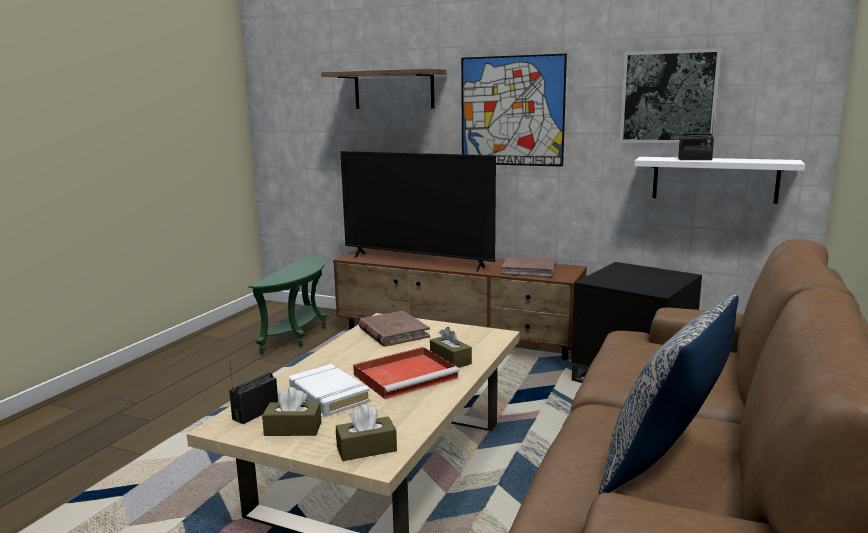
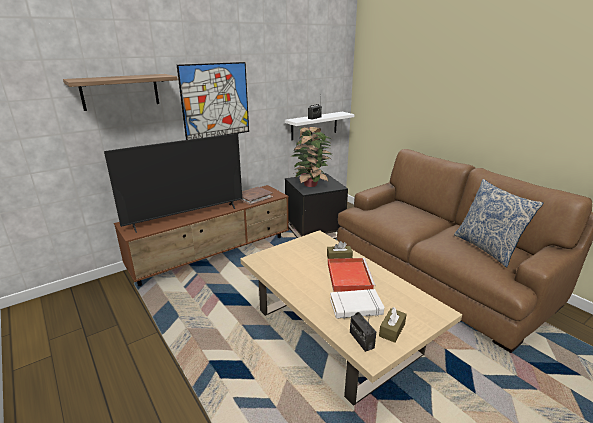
camera: 60 degrees left, 10 degrees up
(299, 335) = (113, 312): green side table -> none
(366, 449) = (427, 311): brown tissue box -> none
(393, 332) = (281, 262): brown book -> none
(627, 277) = (311, 184): none -> potted plant
(668, 97) = (294, 86): picture -> none

